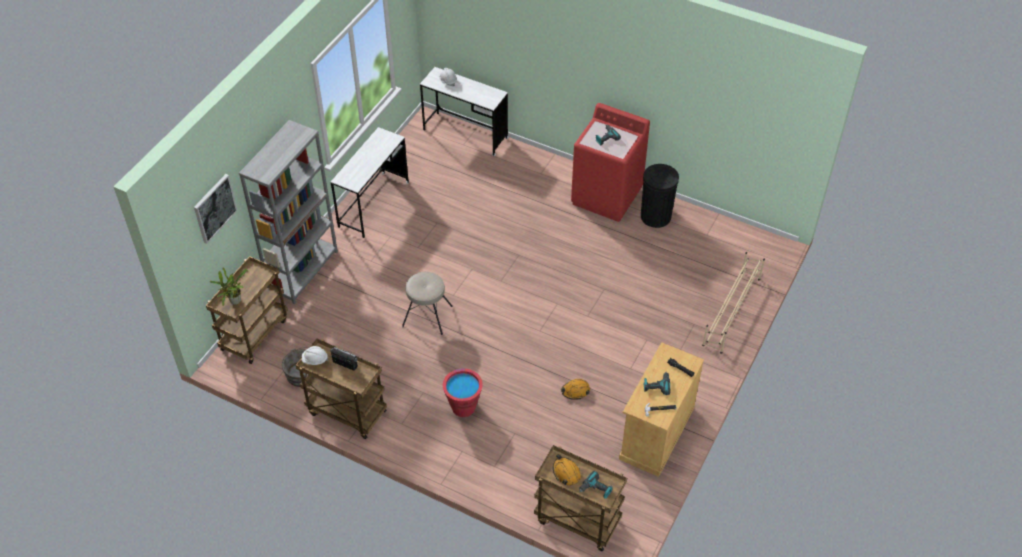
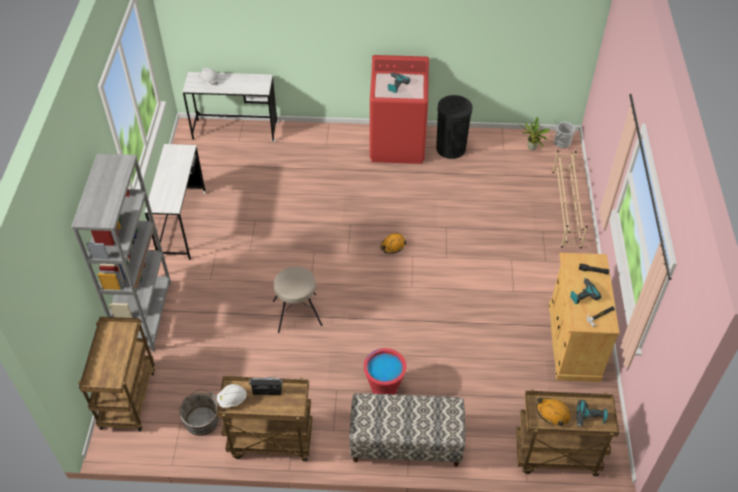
camera: 25 degrees left, 0 degrees up
(214, 208) = (59, 274): picture -> none
(234, 302) = (108, 372): potted plant -> potted plant (532, 149)
(454, 459) = (405, 444): none -> bench
(575, 391) = (478, 331): orange hard hat -> orange hard hat (393, 246)
(770, 247) = (562, 142): none -> bucket

